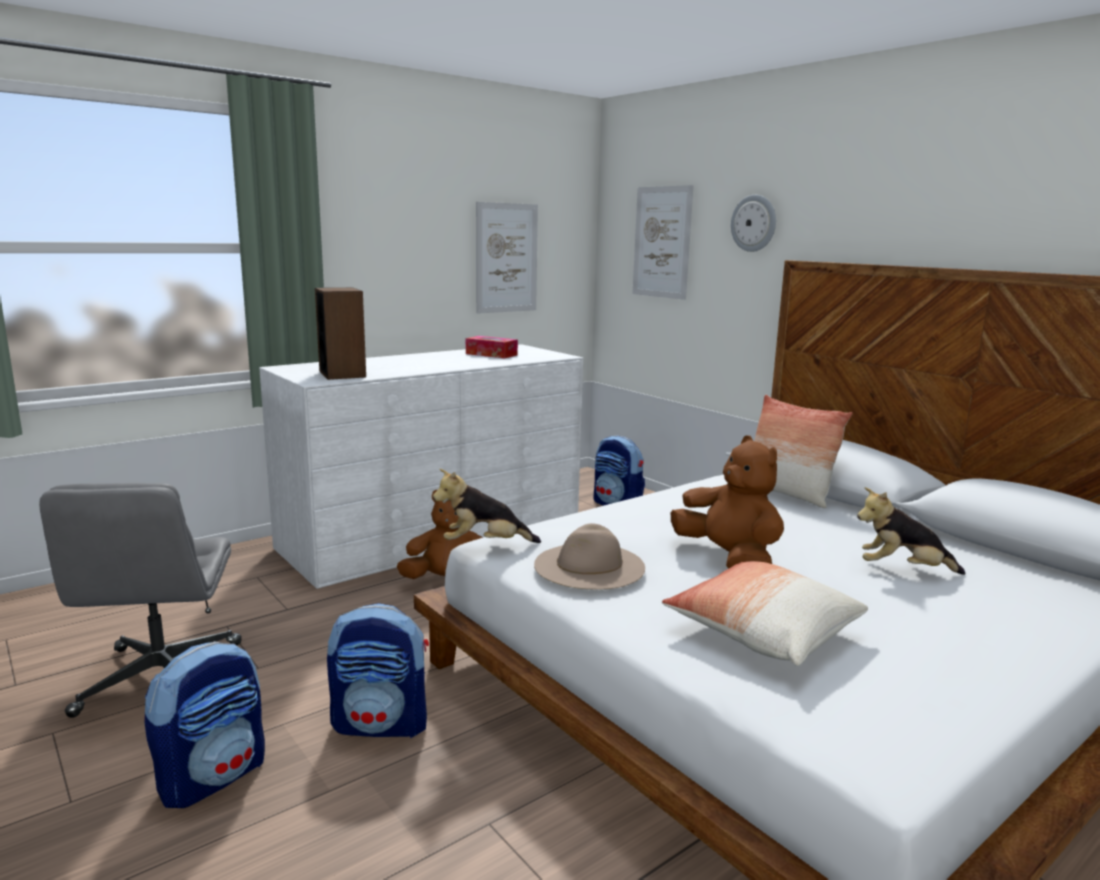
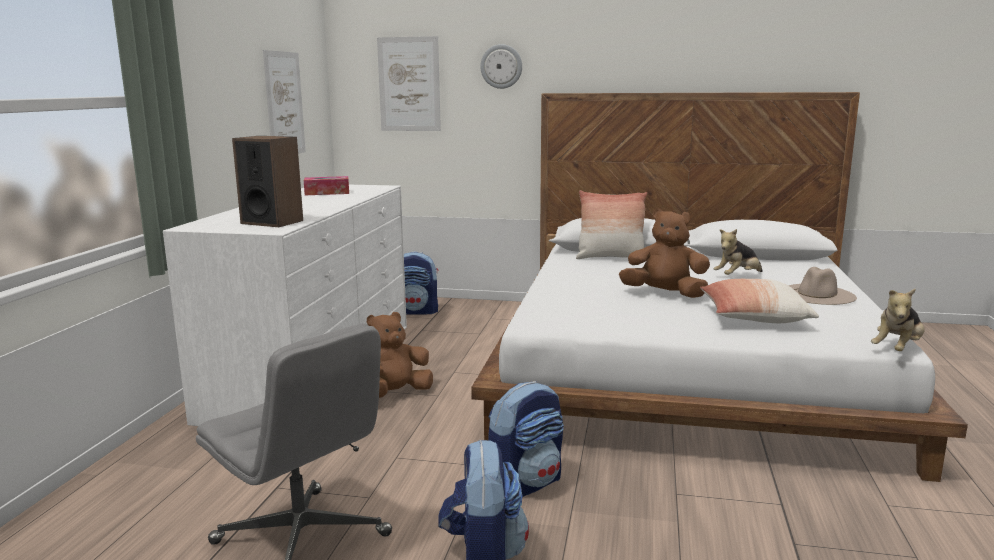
camera: 40 degrees left, 0 degrees up
(484, 544) = (532, 325): plush toy -> plush toy (897, 349)
(589, 566) = (620, 315): beige hat -> beige hat (817, 294)

